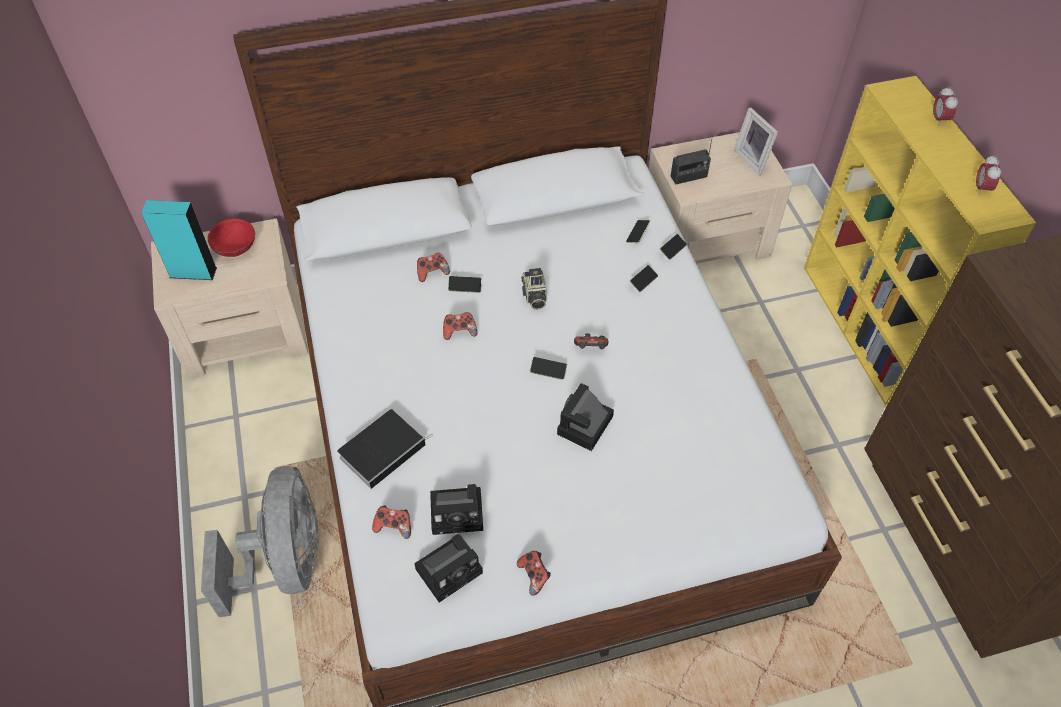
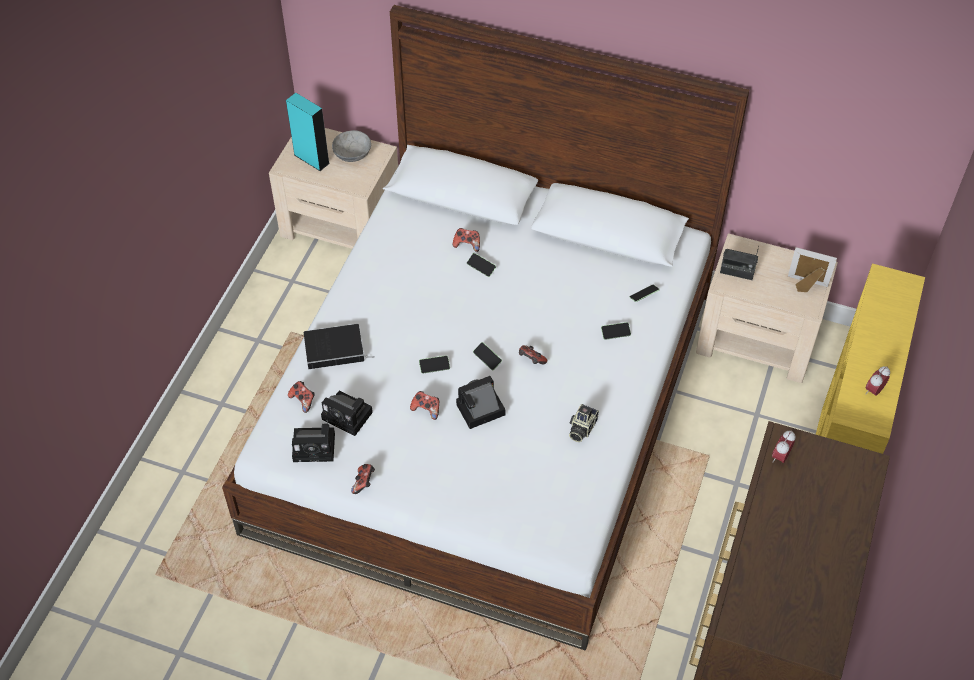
camera: 35 degrees right, 0 degrees up
(234, 247) = (352, 154): red bowl -> grey bowl
(285, 563) = (252, 399): grey fan -> none
(459, 331) = (450, 297): game controller -> game controller (426, 409)
(534, 296) = (525, 300): camera -> camera (581, 428)
(672, 250) = (661, 322): phone -> phone (434, 367)
(753, 160) = (806, 286): picture frame -> picture frame turned 105 degrees clockwise
(939, 120) = (902, 322): alarm clock -> alarm clock (780, 457)

